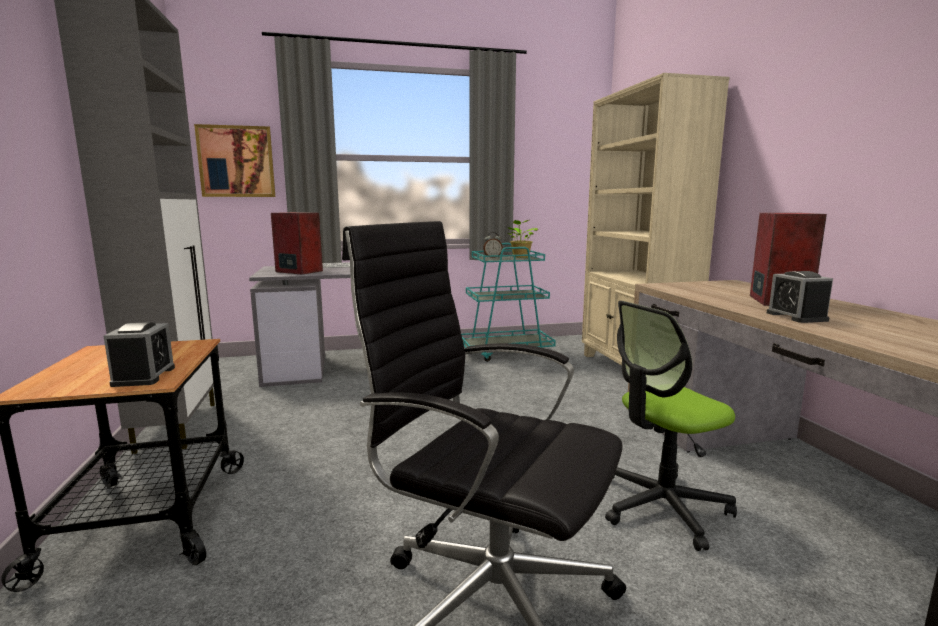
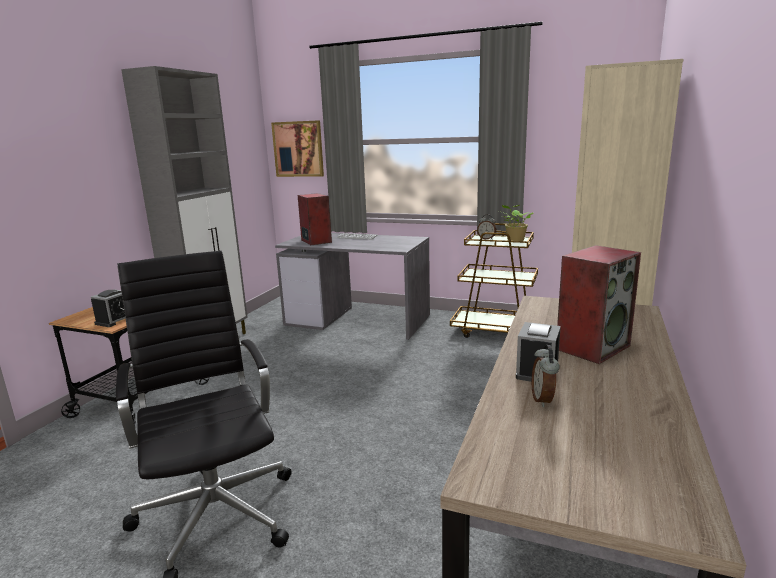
camera: 35 degrees right, 5 degrees up
(506, 352) = (497, 331): turquoise cart -> brown cart
(661, 506) = (406, 506): office chair -> none
(856, 329) = (543, 400): none -> alarm clock

